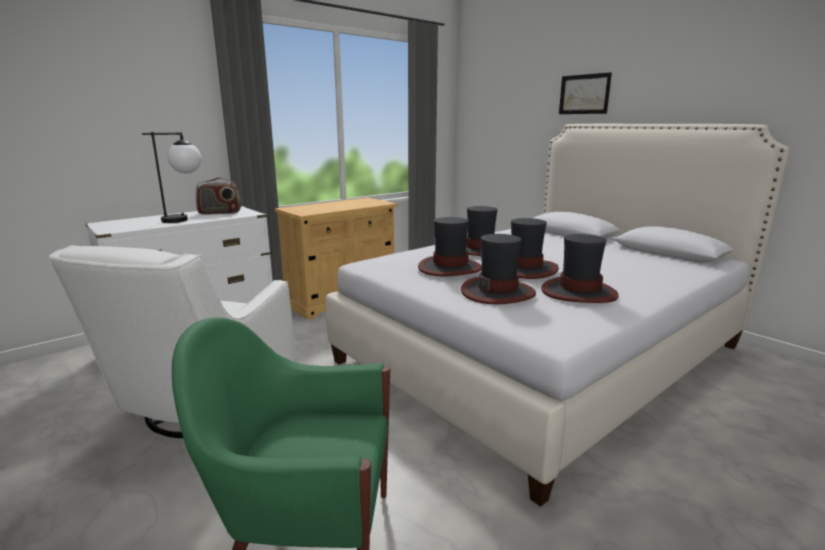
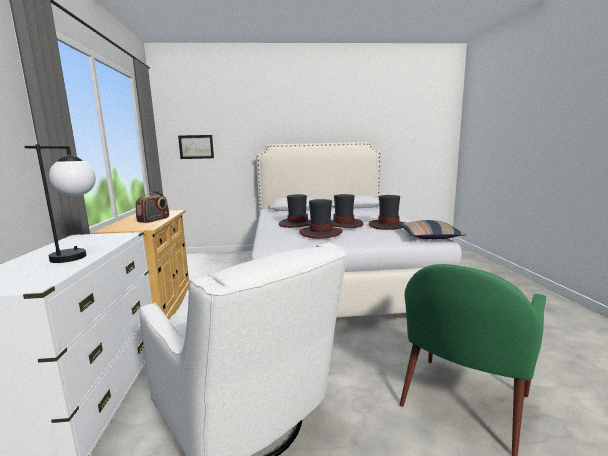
camera: 55 degrees left, 5 degrees down
(219, 213) = (84, 242): radio -> radio (154, 220)
(498, 292) = (371, 234): hat -> none
(558, 328) = (429, 236): none -> pillow
(584, 94) = (270, 126): picture -> picture (196, 147)

